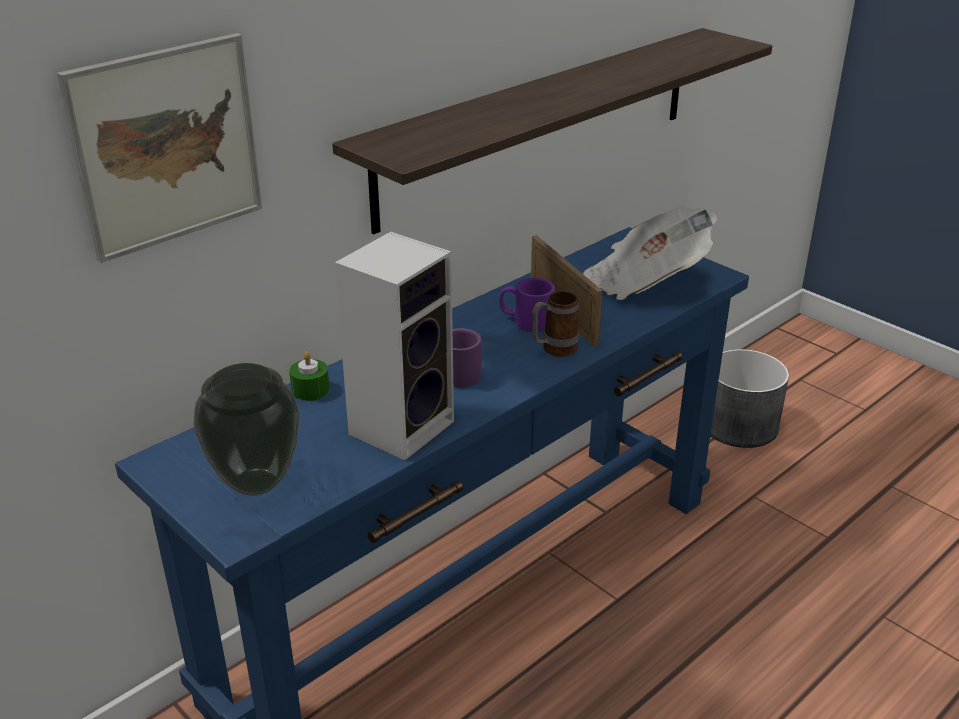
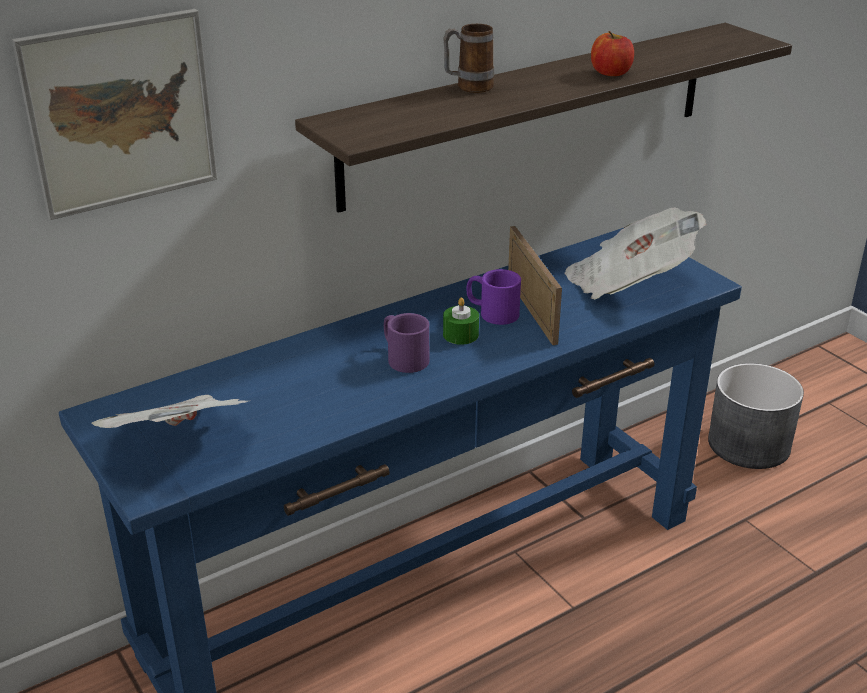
camera: 10 degrees right, 0 degrees up
(255, 482) = (180, 443): vase -> newspaper
(310, 390) = (259, 360): green candle -> green candle (460, 335)
(402, 425) = (336, 403): speaker -> none
(553, 350) = (510, 344): mug -> mug (468, 88)
(620, 80) = (611, 73): none -> apple

